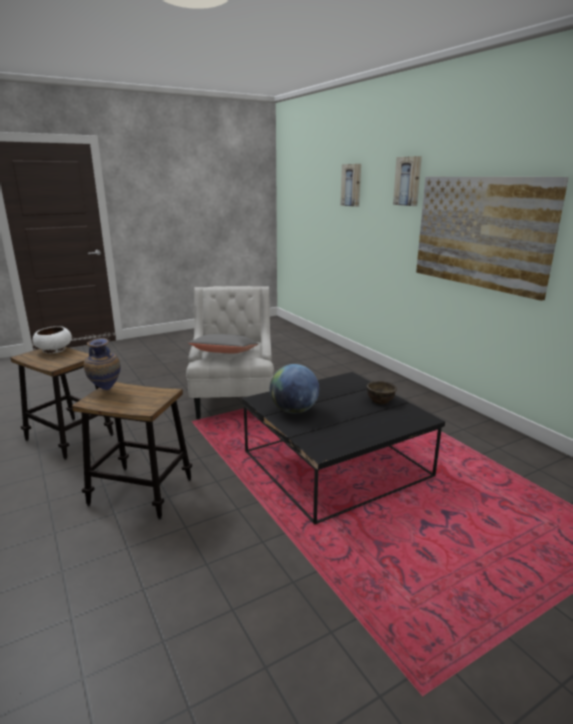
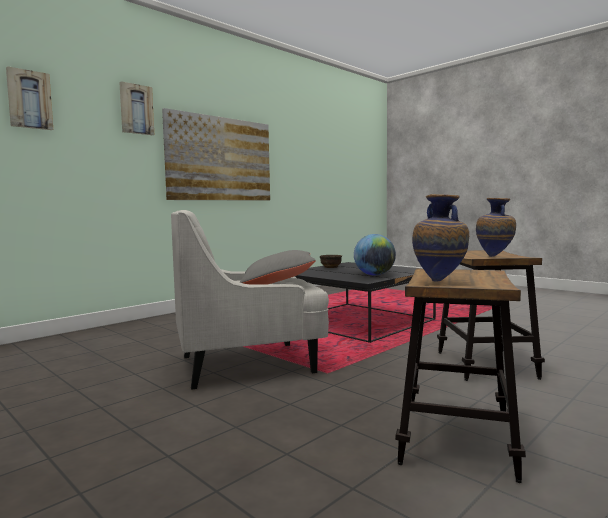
camera: 105 degrees left, 15 degrees down
(54, 350) = (440, 281): white bowl -> vase

